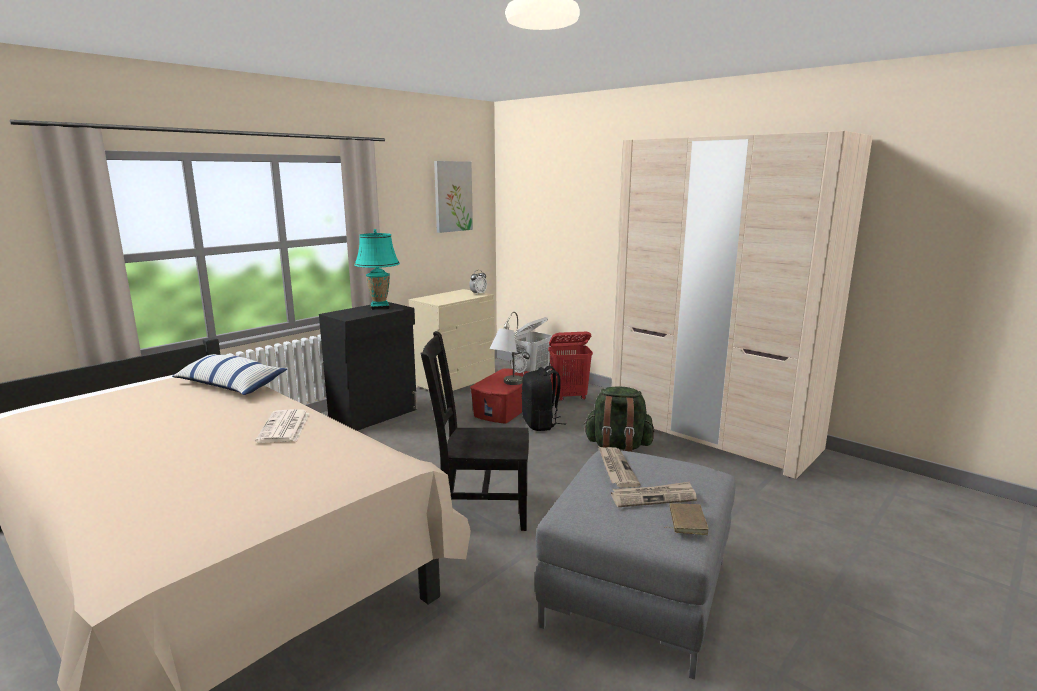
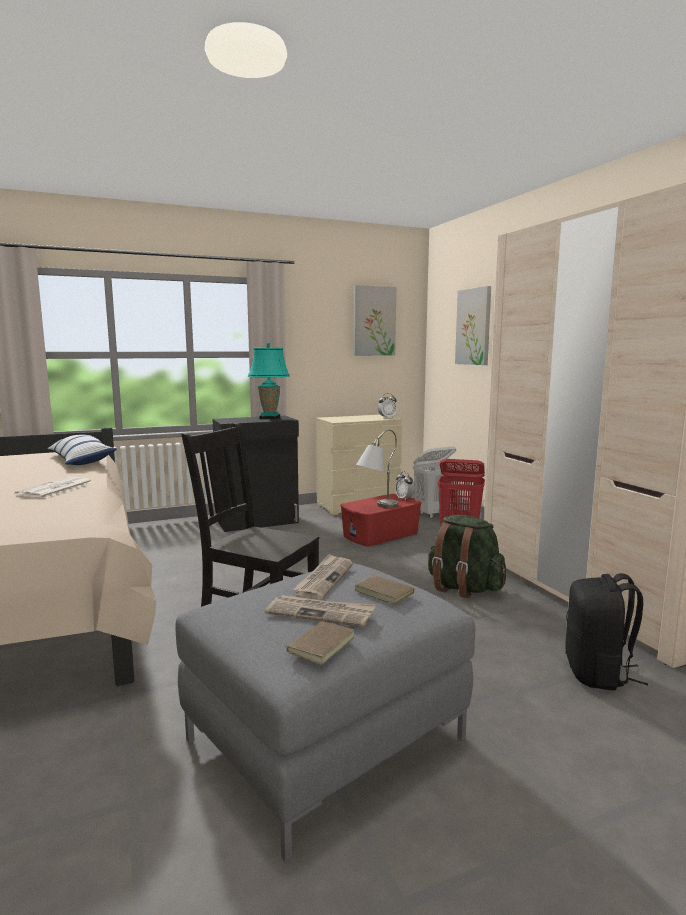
camera: 25 degrees right, 5 degrees down
(540, 424) = (402, 553): black backpack -> black backpack (598, 673)
(557, 205) = (474, 327): none -> picture
(671, 469) = (385, 592): none -> brown book

